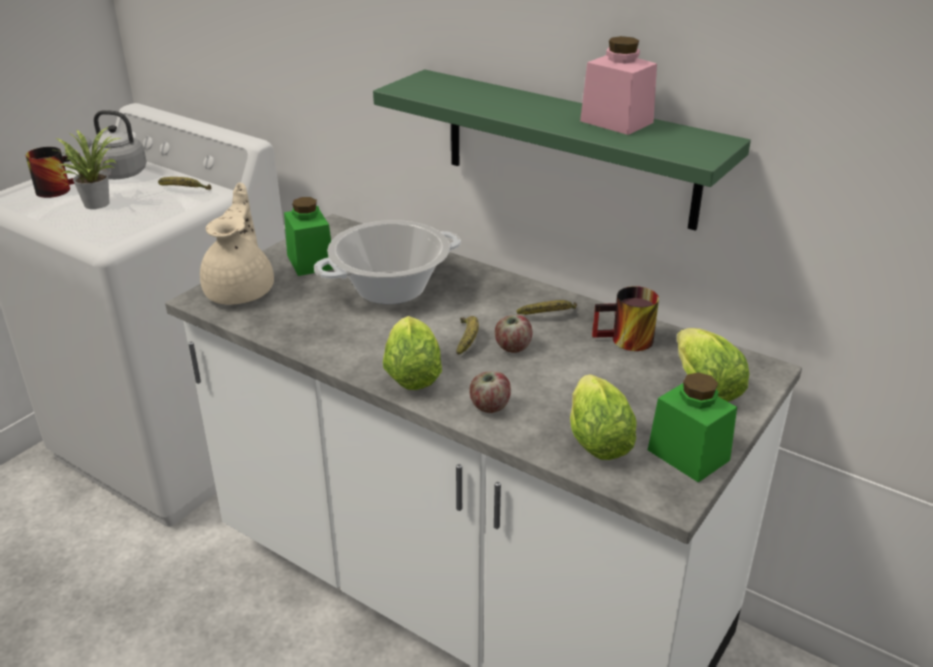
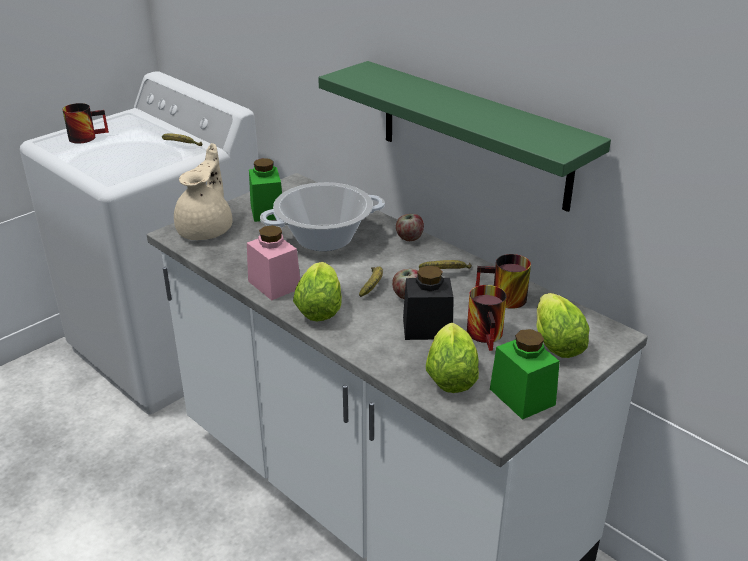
camera: 10 degrees right, 0 degrees up
(97, 202) = (112, 150): potted plant -> none
(118, 173) = (134, 127): grey kettle -> none
(489, 406) = (372, 341): apple -> apple (409, 238)
(549, 384) = (427, 328): none -> black jar
(616, 122) = (504, 116): pink jar -> pink jar (274, 284)
(624, 386) = (489, 336): none -> mug

